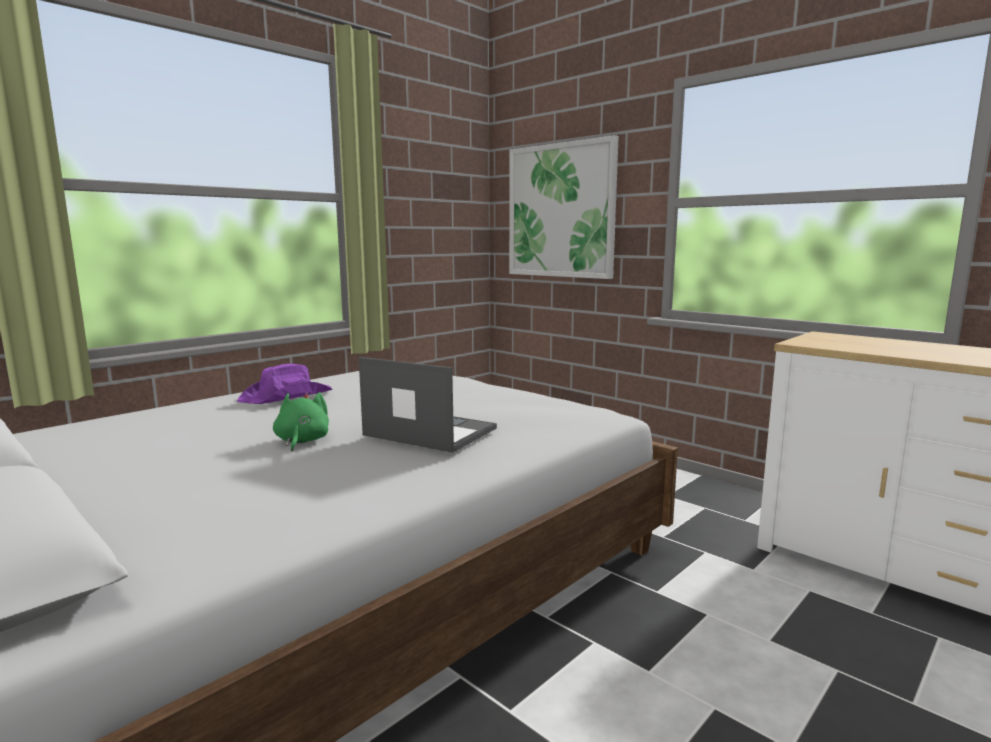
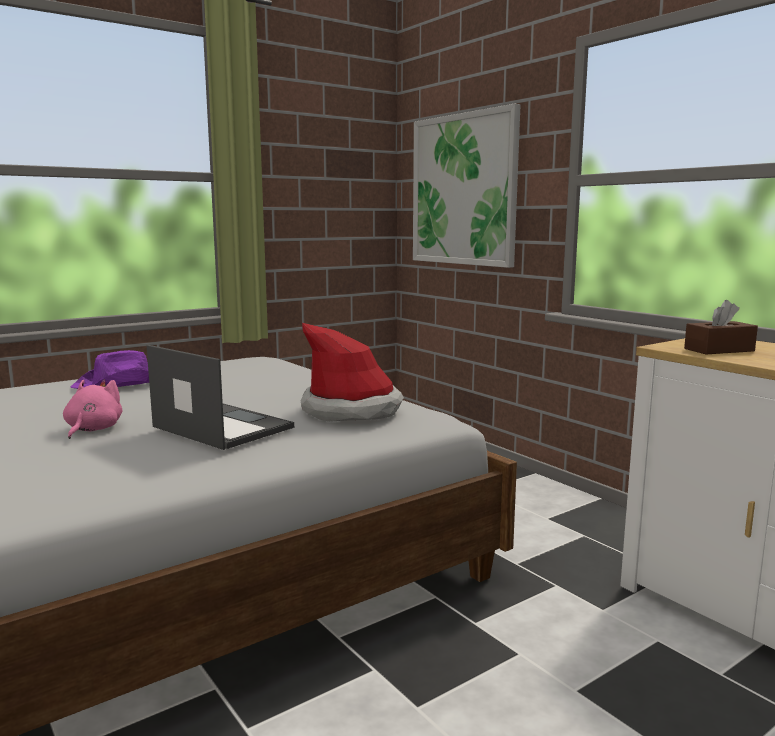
camera: 10 degrees right, 0 degrees up
(301, 441) = (92, 429): green plush toy -> pink plush toy
(532, 409) = (351, 409): none -> hat
(842, 344) = (719, 350): none -> brown tissue box

